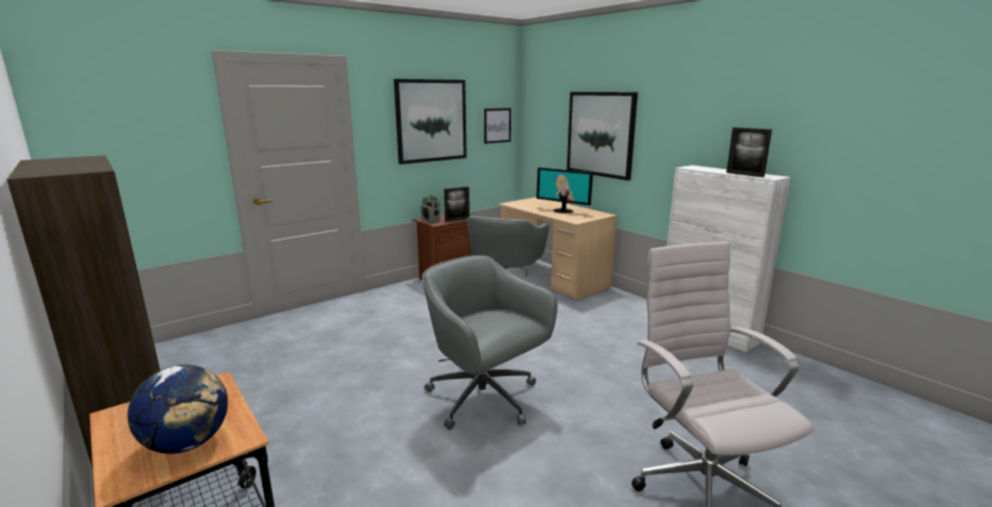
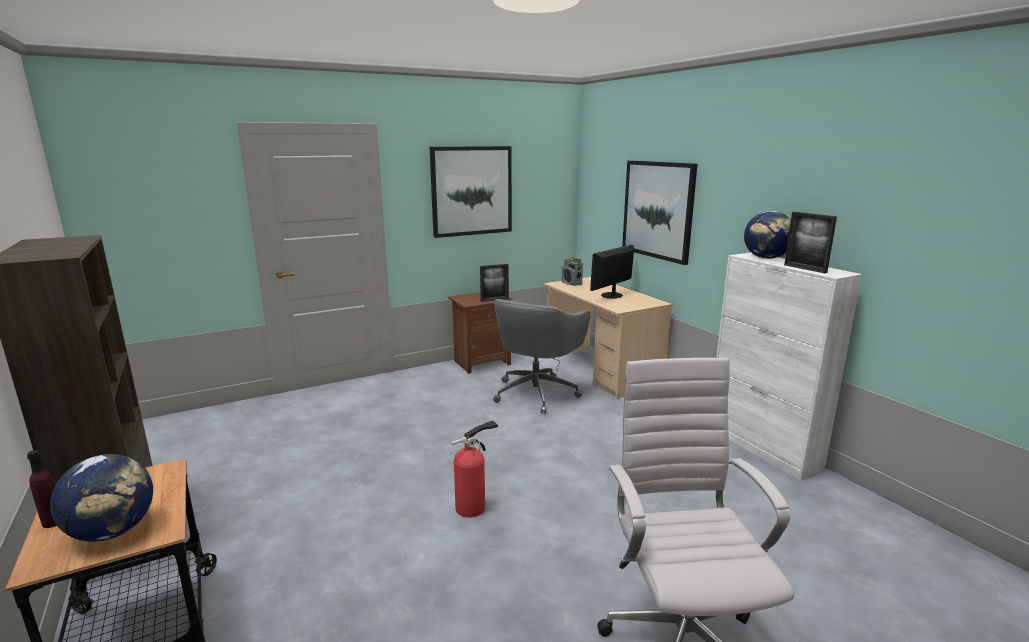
camera: 10 degrees right, 0 degrees up
(115, 442) = (53, 522): none -> purple bottle
(430, 221) = (465, 300): radio -> radio (571, 284)
(485, 399) = (473, 507): grey office chair -> fire extinguisher
(497, 125) = (550, 195): picture -> none
(563, 211) = (612, 295): monitor -> monitor turned 90 degrees clockwise
(707, 168) = (766, 258): none -> globe

